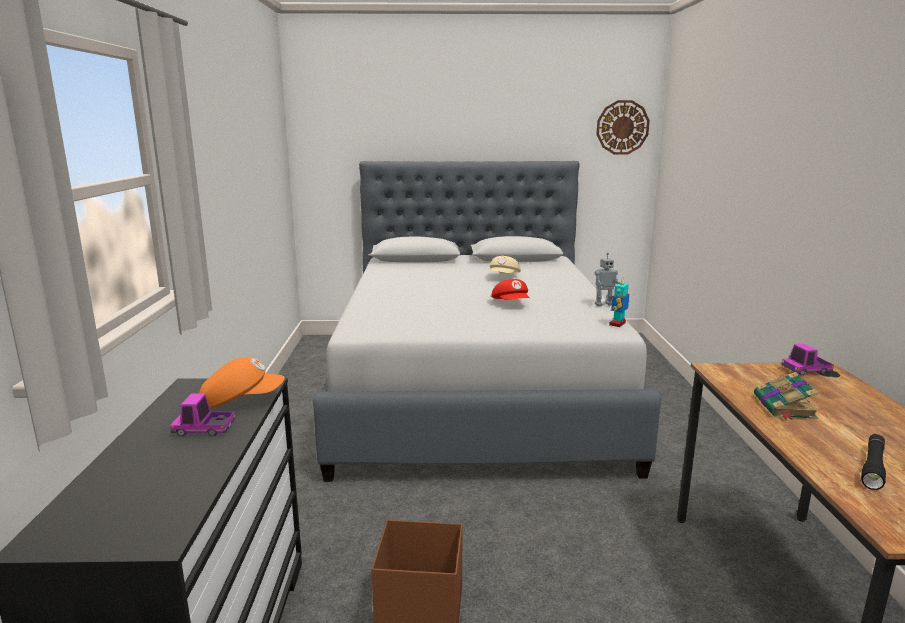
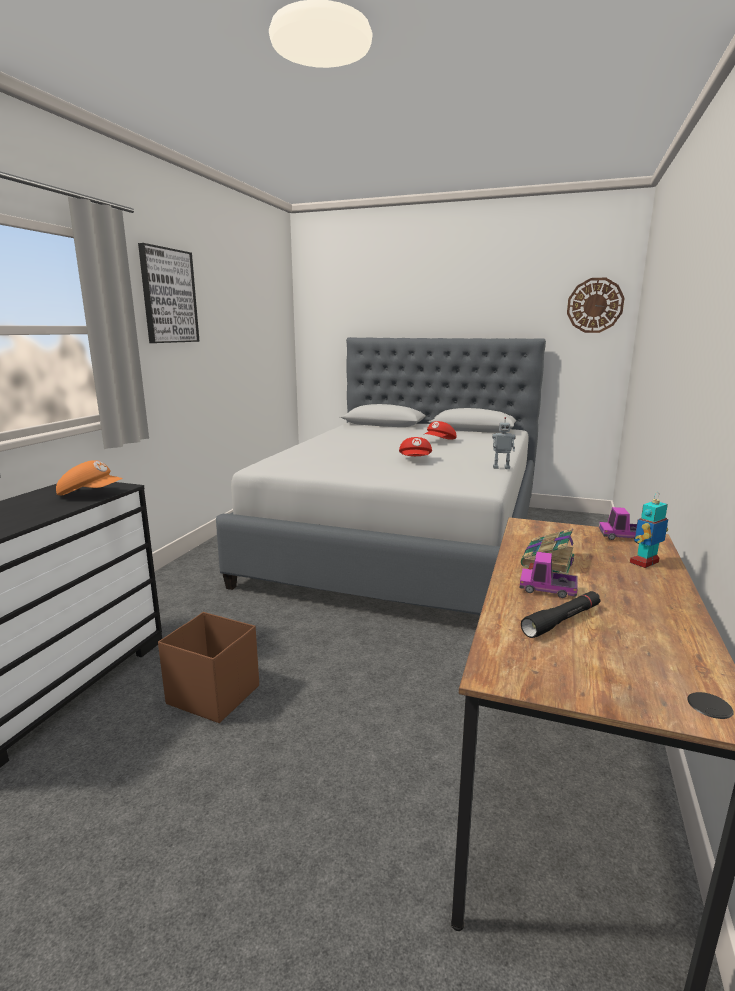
camera: 20 degrees right, 0 degrees up
(203, 126) = (168, 296): none -> picture
(204, 429) = (42, 507): toy truck -> toy truck (547, 589)
(504, 277) = (440, 441): beige cap -> red cap
(618, 324) = (491, 483): toy robot -> toy robot (645, 563)

